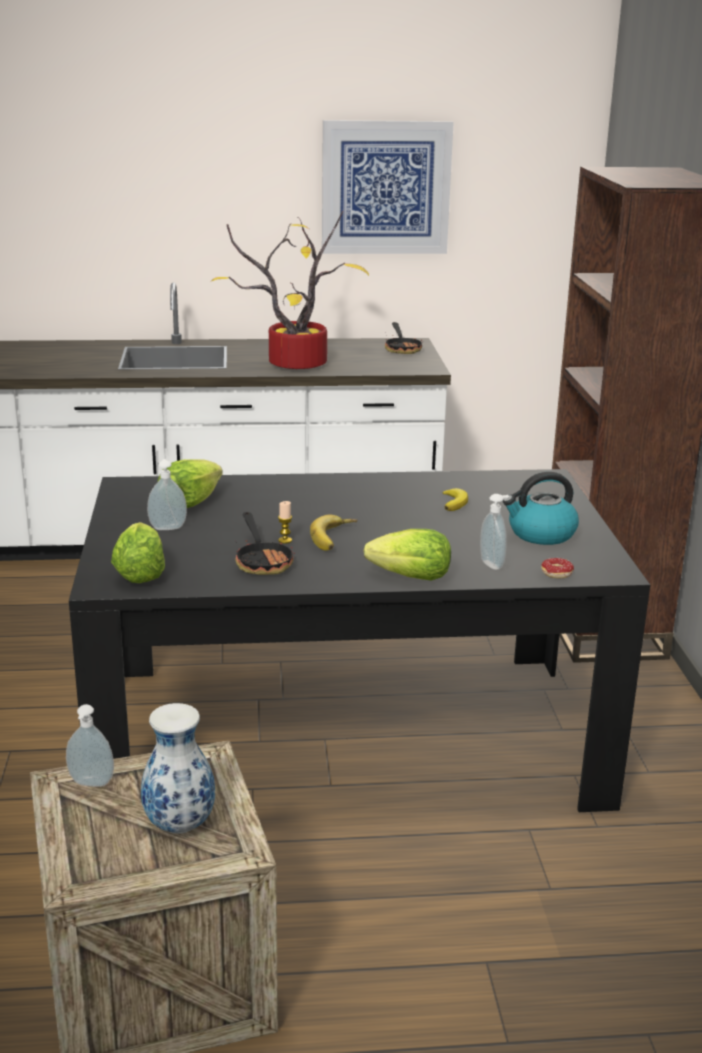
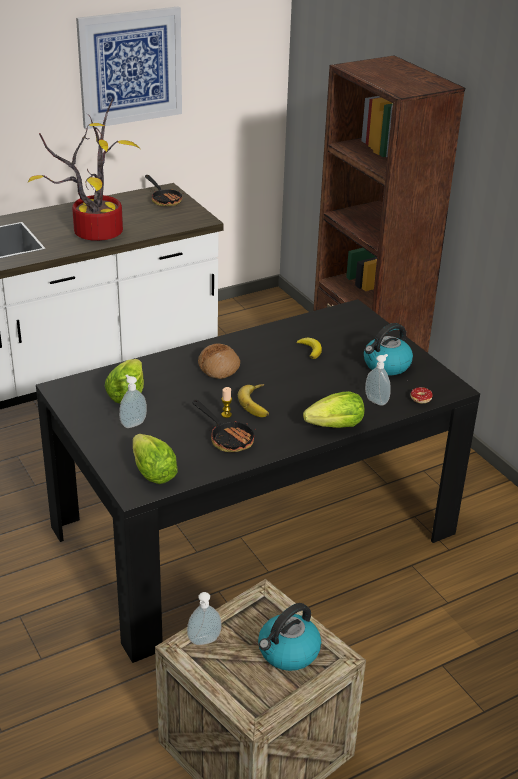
camera: 25 degrees left, 10 degrees up
(181, 825) = (288, 652): vase -> kettle
(323, 498) = (219, 367): none -> bread

